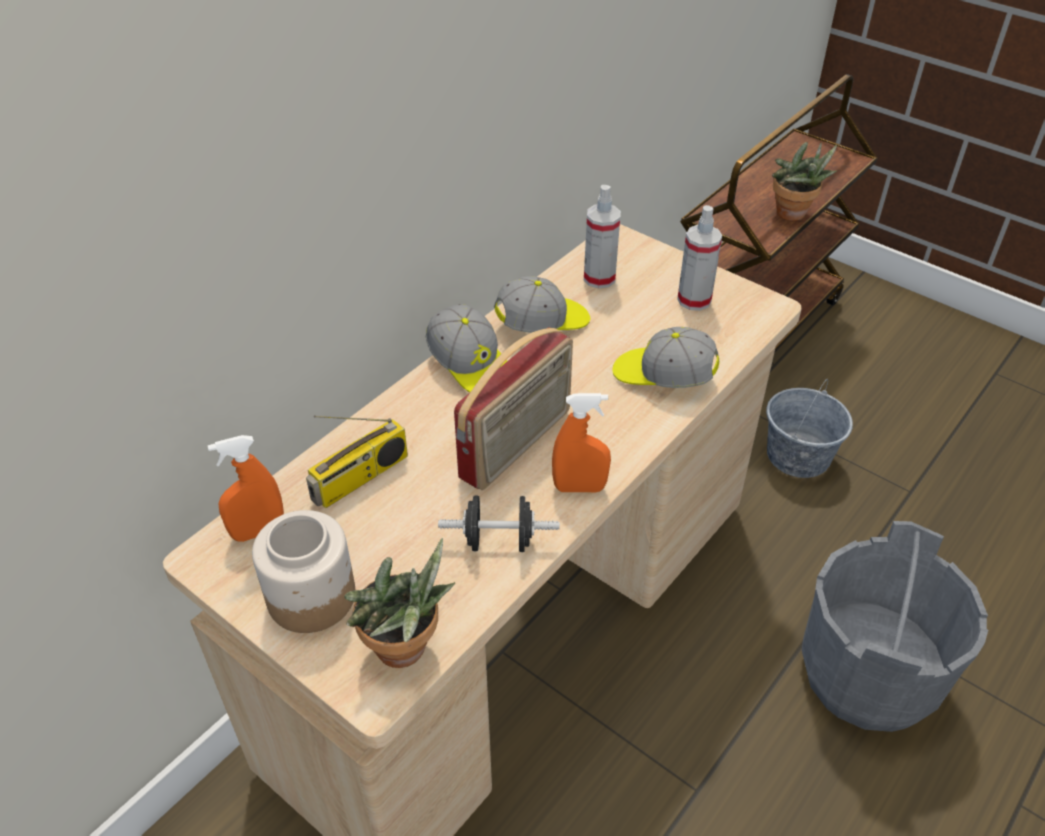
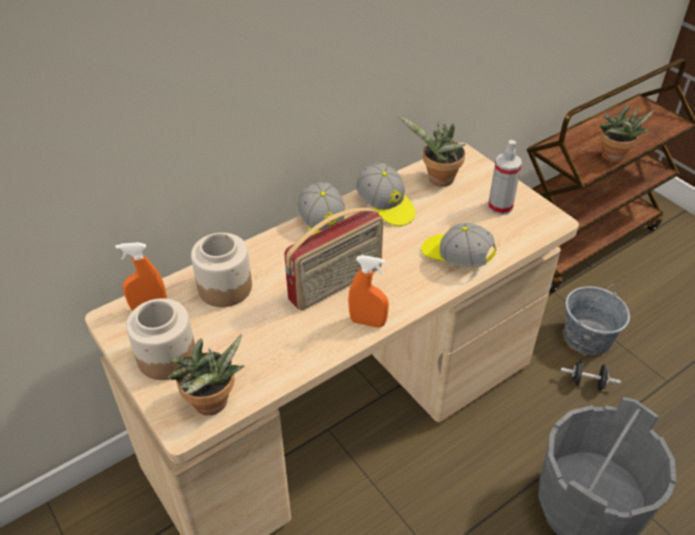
camera: 15 degrees right, 0 degrees up
(360, 478) = (225, 287): radio -> jar
(499, 541) = (300, 346): black dumbbell -> black dumbbell (587, 383)
(543, 324) = (385, 205): cap -> cap turned 60 degrees clockwise
(599, 278) = (437, 180): spray bottle -> potted plant

